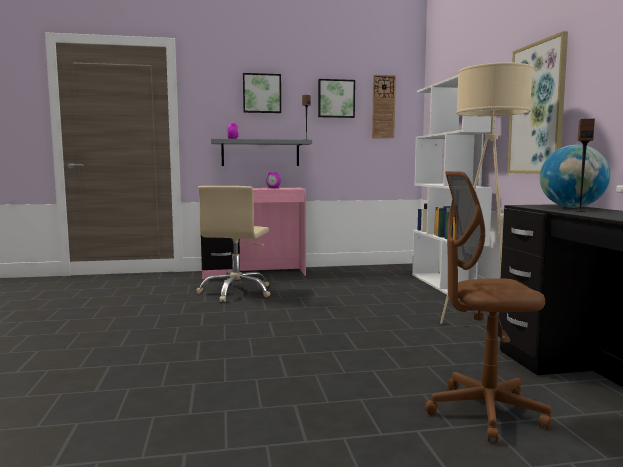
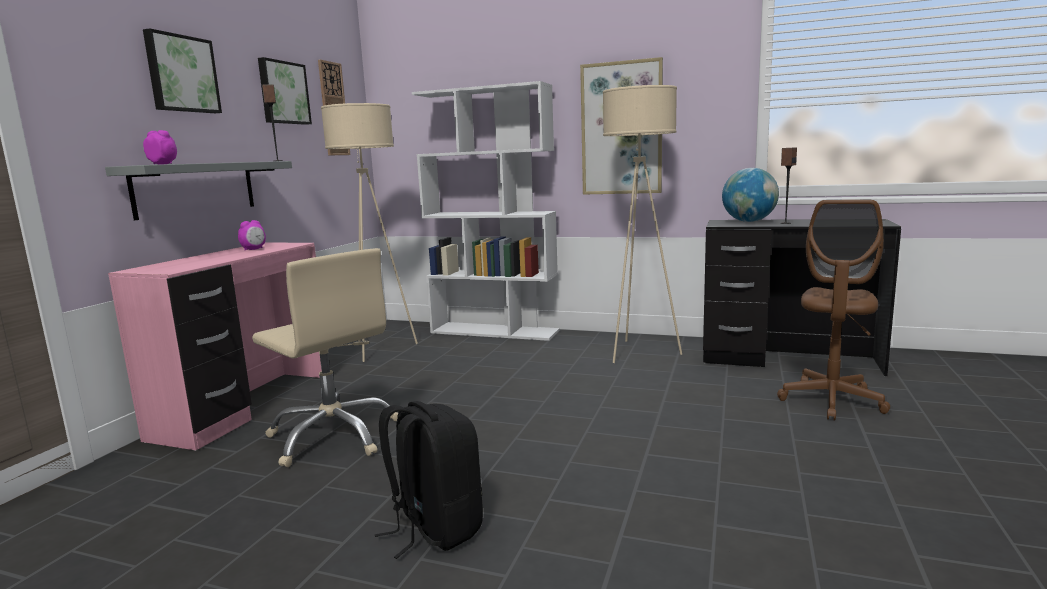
camera: 60 degrees left, 5 degrees up
(156, 326) = (434, 528): none -> black backpack
(363, 273) = (379, 349): none -> beige floor lamp

